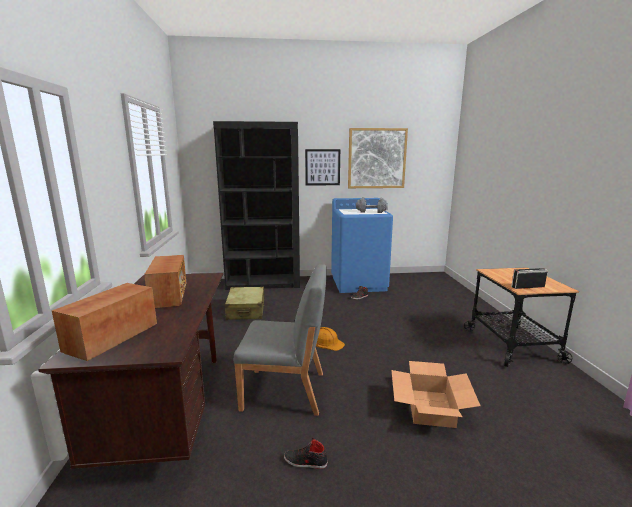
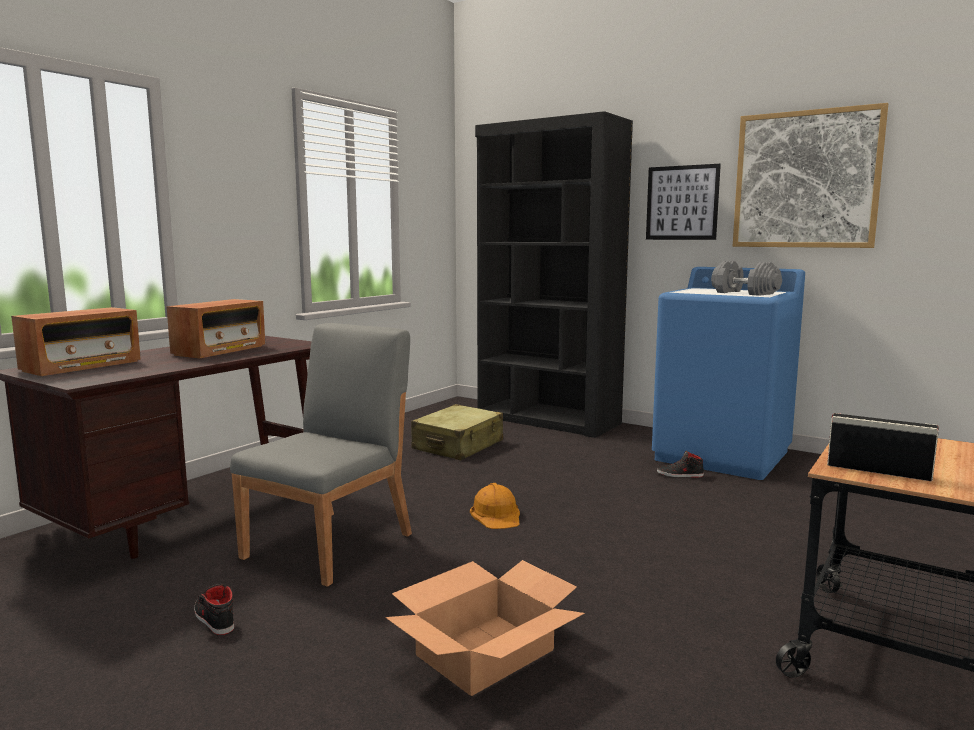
camera: 40 degrees right, 5 degrees down
(112, 338) = (82, 366): radio -> radio turned 150 degrees clockwise
(285, 391) = (331, 545): grey chair -> grey chair turned 105 degrees counterclockwise

